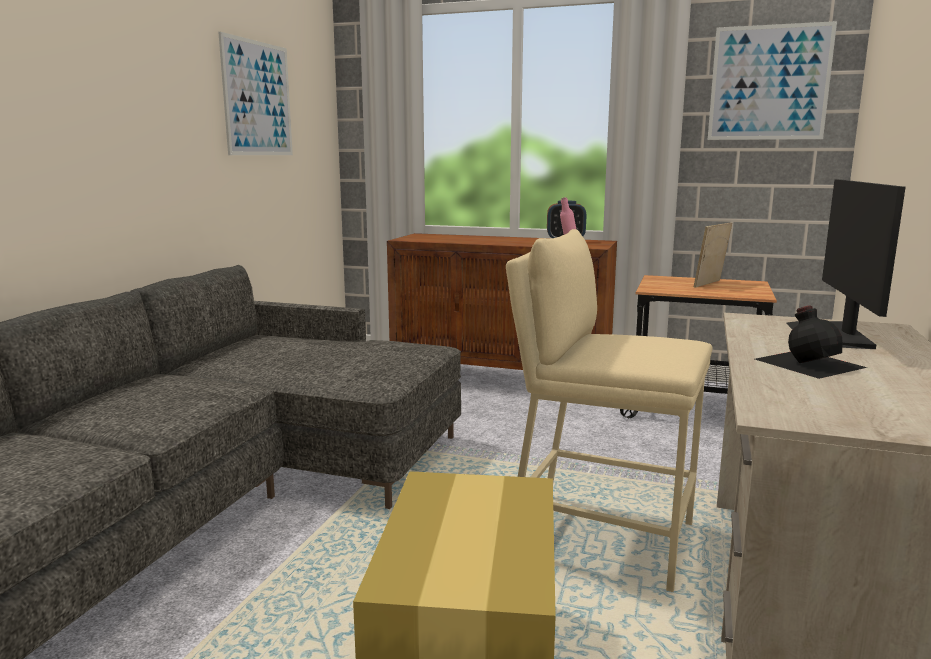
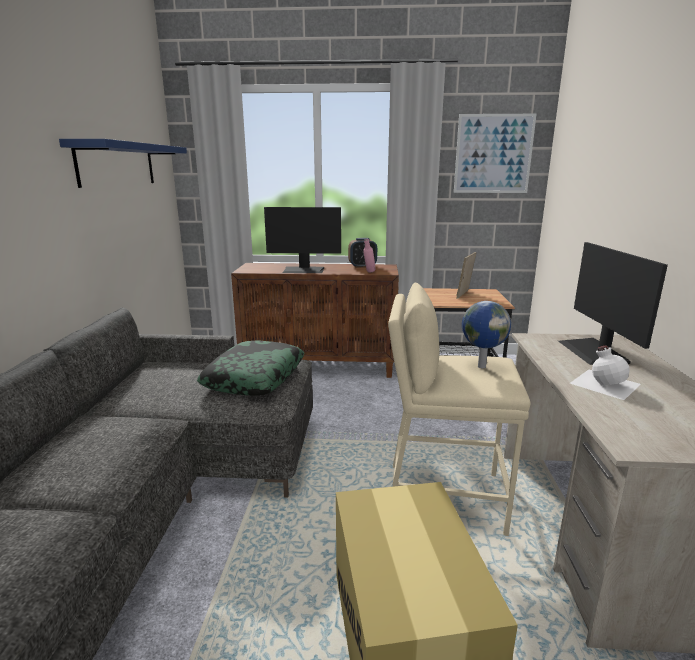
camera: 15 degrees left, 5 degrees up
(257, 99) = (117, 164): picture -> blue shelf
(375, 356) = (254, 377): none -> pillow
(482, 241) = (304, 270): none -> monitor
(651, 344) = (481, 366): none -> globe
(808, 362) = (604, 383): black bottle -> white bottle

